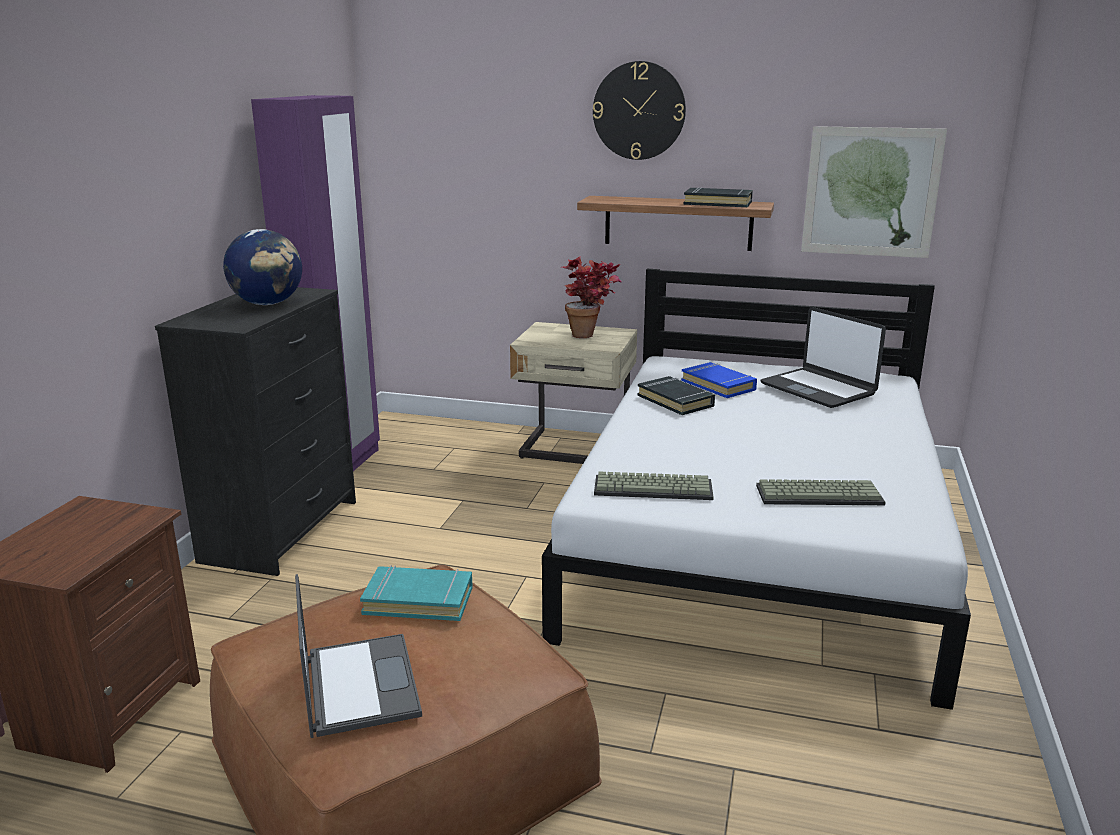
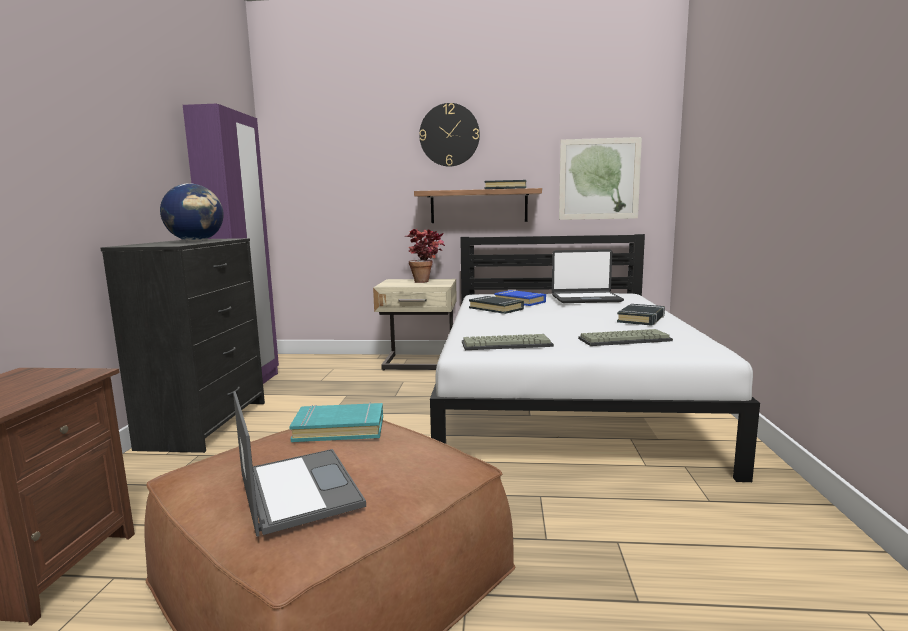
camera: 10 degrees left, 10 degrees down
(818, 389) = (586, 299): laptop -> laptop turned 45 degrees counterclockwise
(873, 448) = (641, 319): none -> black book

